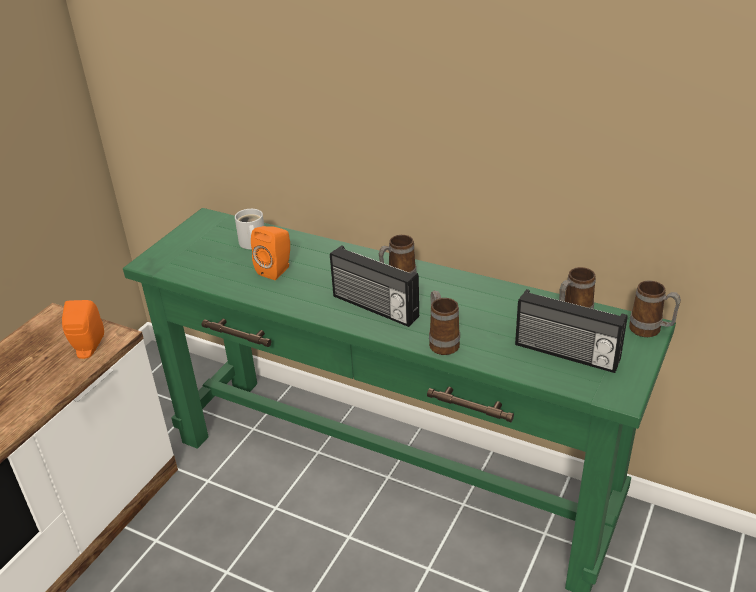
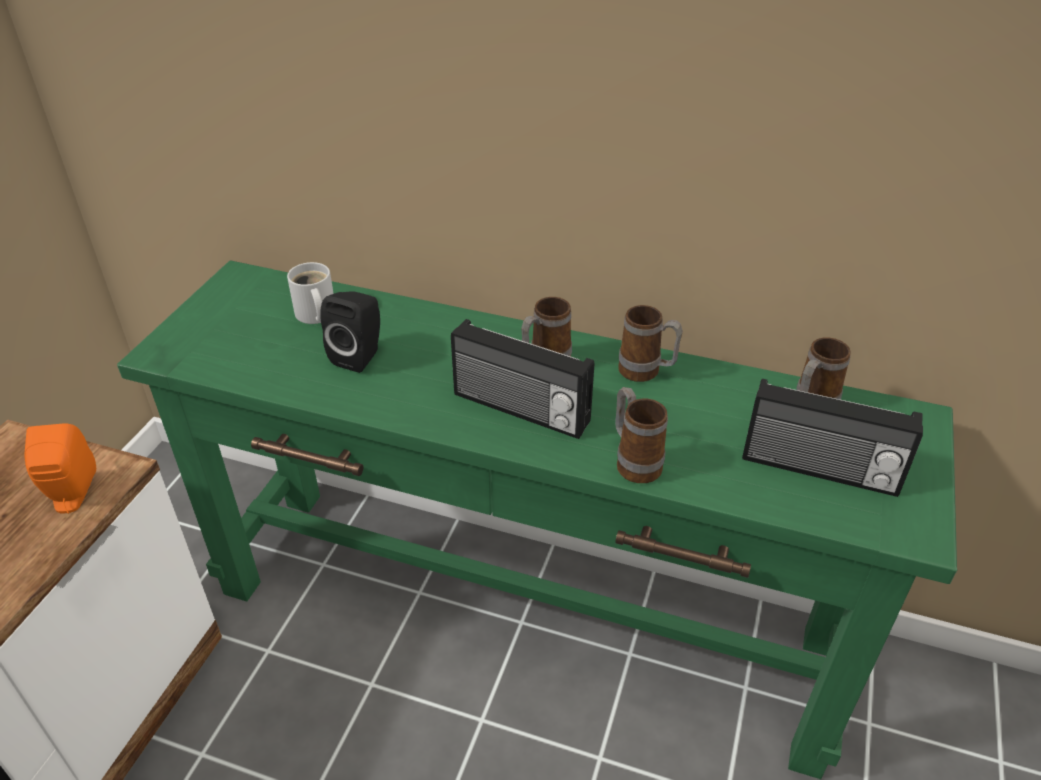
camera: 10 degrees left, 5 degrees up
(276, 270) = (360, 355): orange speaker -> black speaker
(650, 331) = (924, 425): mug -> mug (646, 373)

